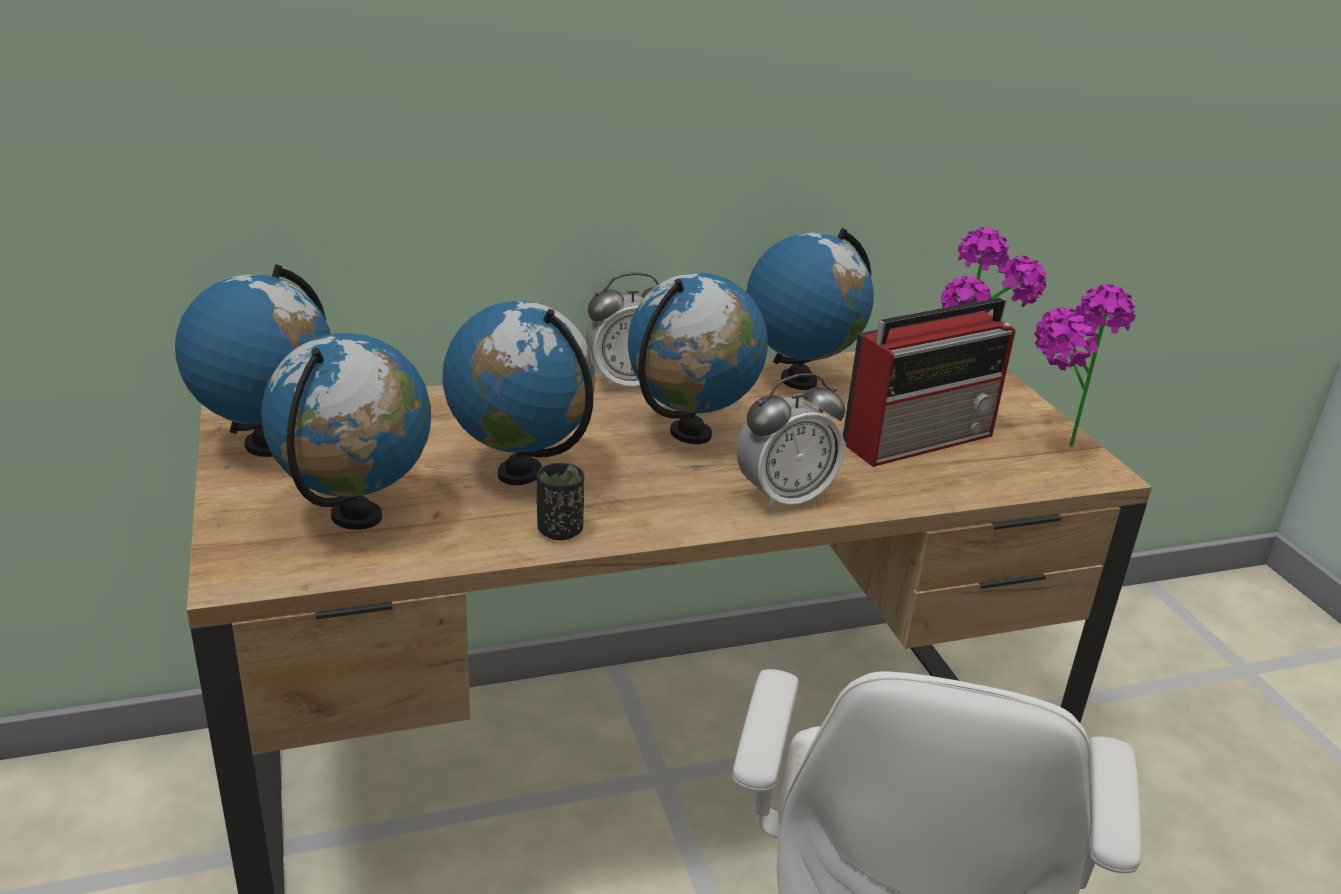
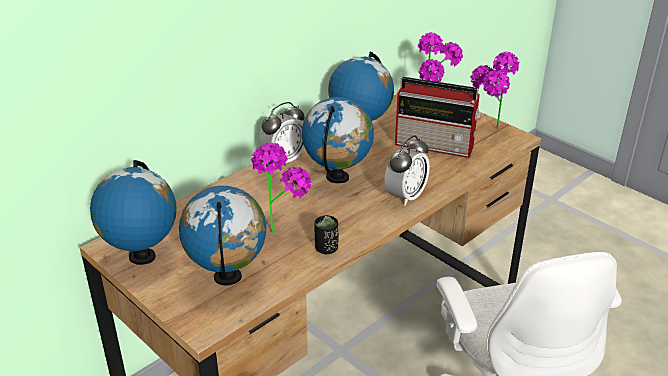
camera: 25 degrees left, 5 degrees up
(520, 473) = (280, 226): globe -> potted plant
(921, 438) = (436, 145): radio -> radio turned 75 degrees clockwise

